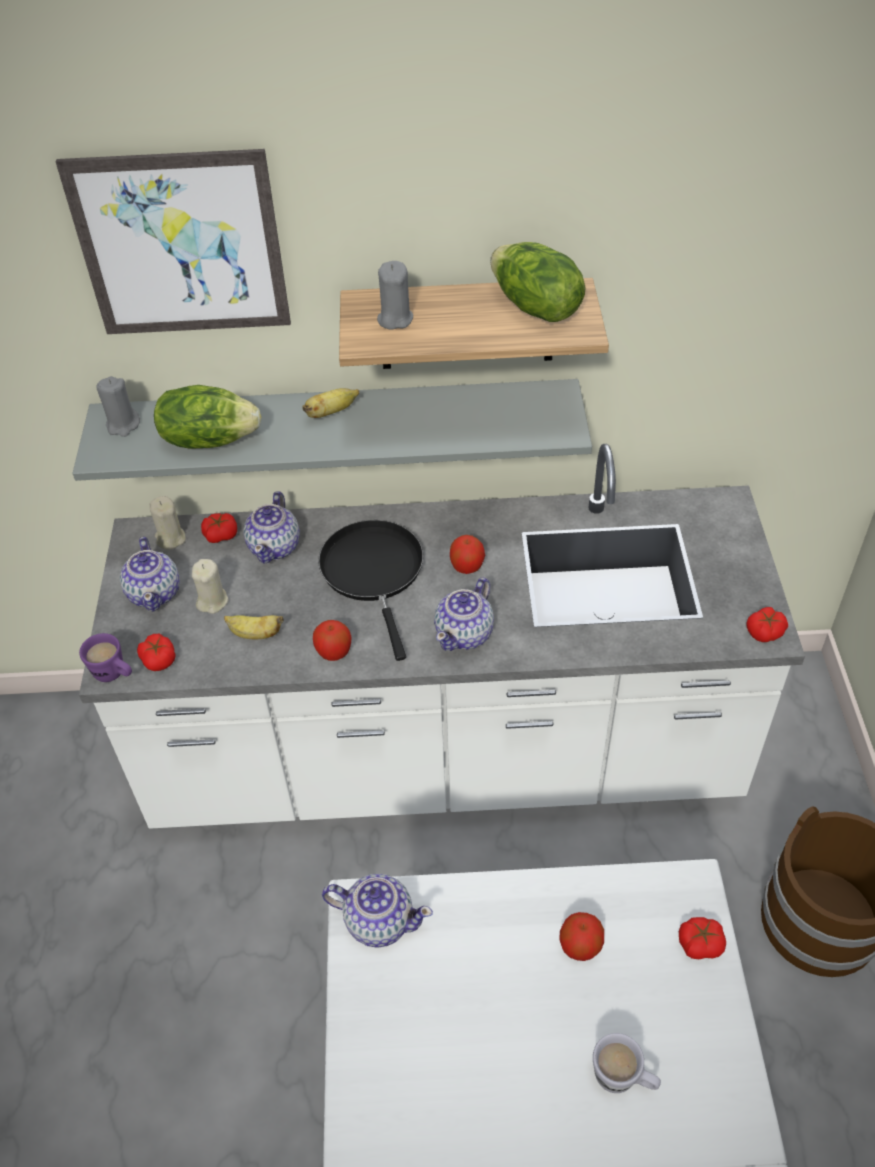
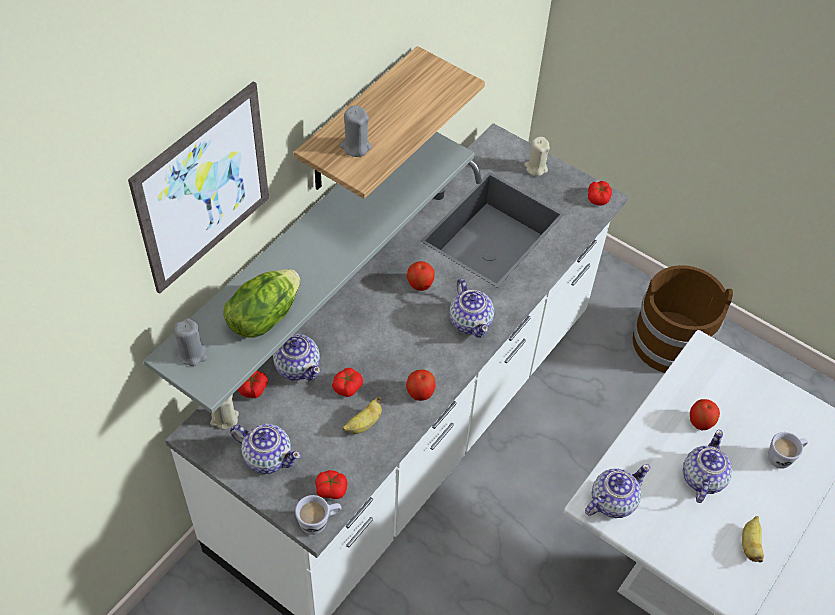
camera: 55 degrees left, 5 degrees up
(114, 675) = (319, 522): purple mug -> white mug
(212, 601) = (310, 429): beige candle -> beige candle (535, 168)
(331, 412) = (310, 242): banana -> banana (750, 544)
(374, 572) = (376, 331): black frying pan -> none
(499, 999) = (702, 478): none -> teapot
(535, 308) = (418, 85): lettuce -> none
(700, 943) = (738, 372): tomato -> tomato (347, 387)

